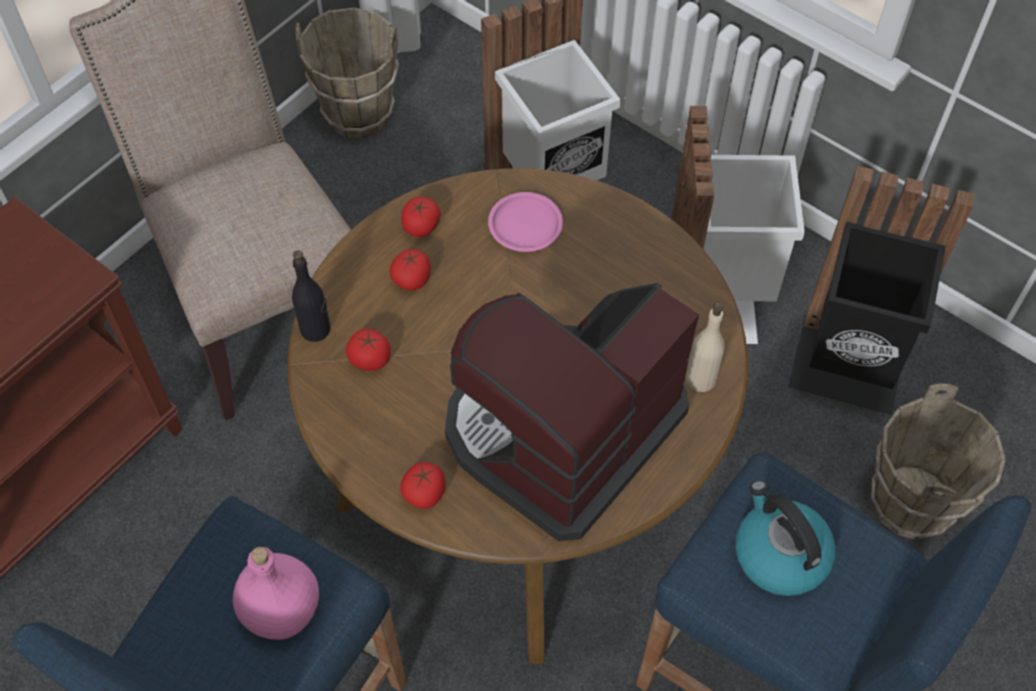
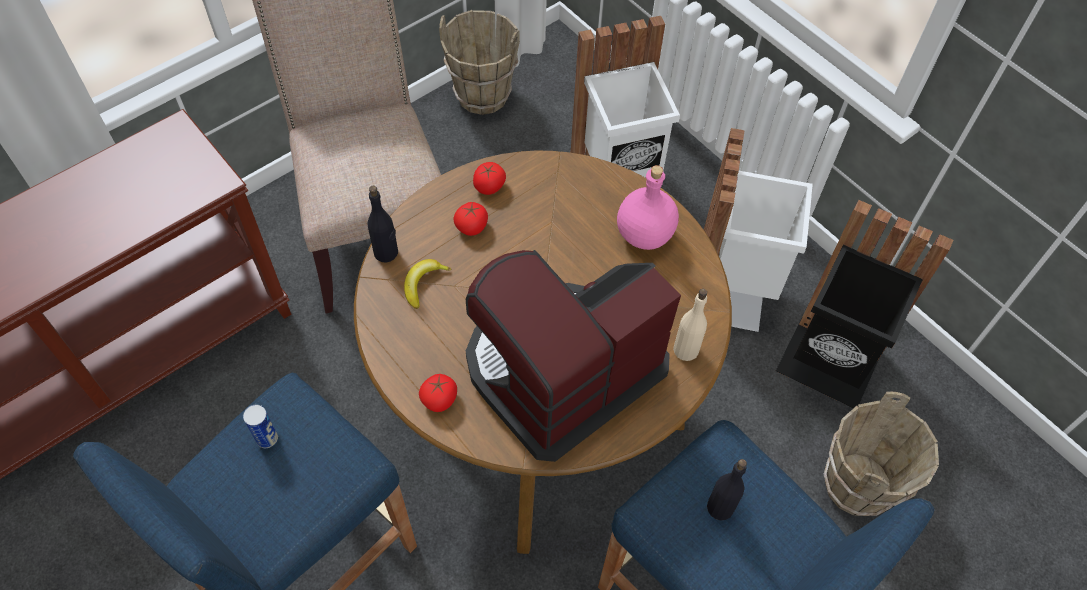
camera: 10 degrees right, 0 degrees up
(223, 582) = (267, 439): none -> can
(283, 611) = (308, 471): pink bottle -> pink bottle (645, 235)
(370, 359) = (423, 284): tomato -> banana
(525, 225) = (572, 200): pink plate -> none
(779, 554) = (720, 507): kettle -> black bottle

